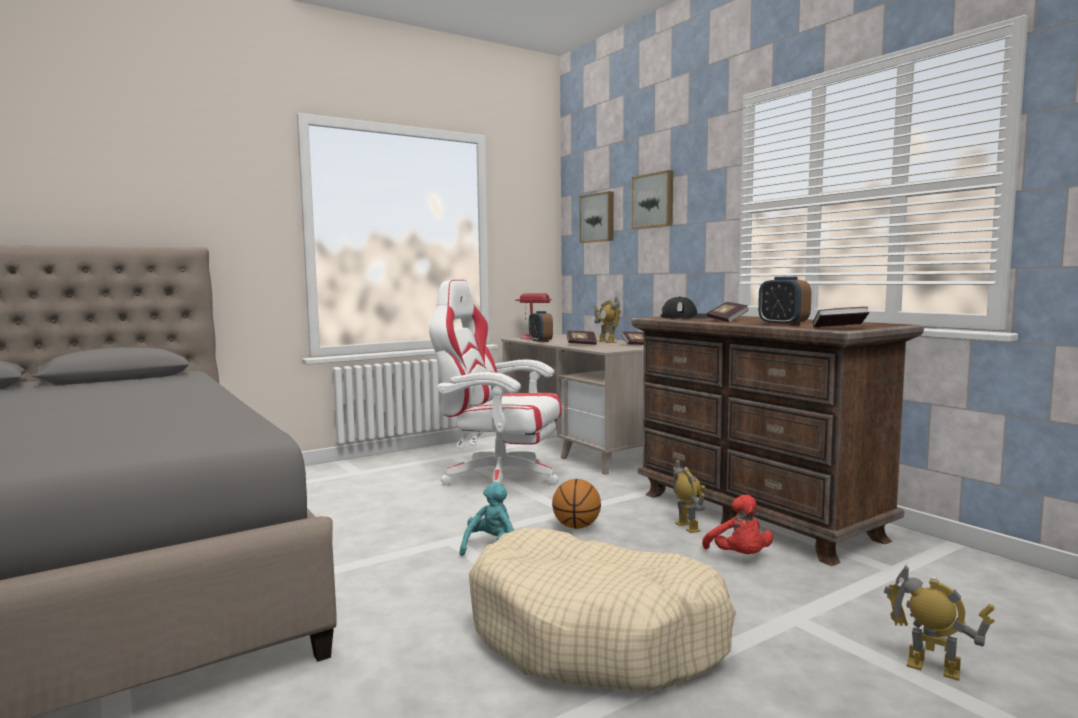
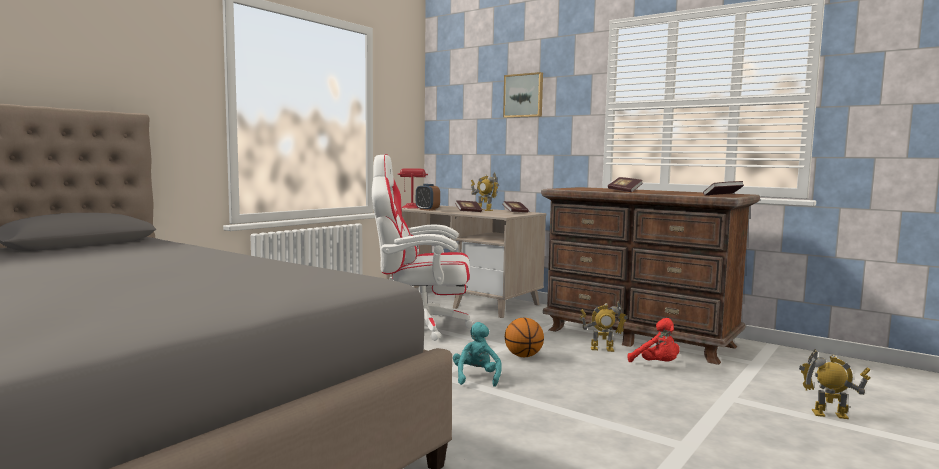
camera: 20 degrees left, 0 degrees up
(596, 635) = (620, 424): beige dog bed -> none
(598, 218) = (466, 106): picture -> none
(686, 317) = (583, 189): black cap -> none
(687, 527) = (602, 349): toy robot -> toy robot turned 135 degrees clockwise
(783, 325) = (677, 194): alarm clock -> none

